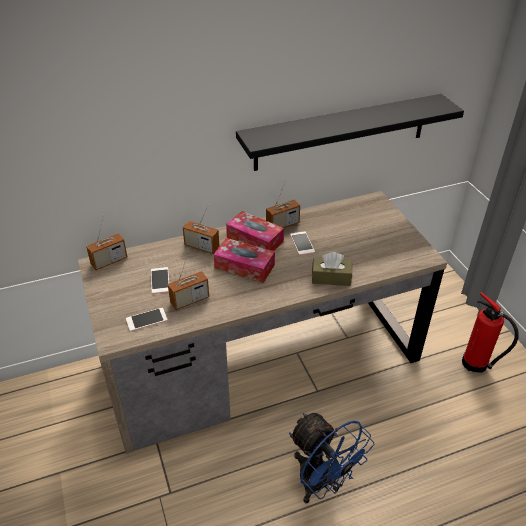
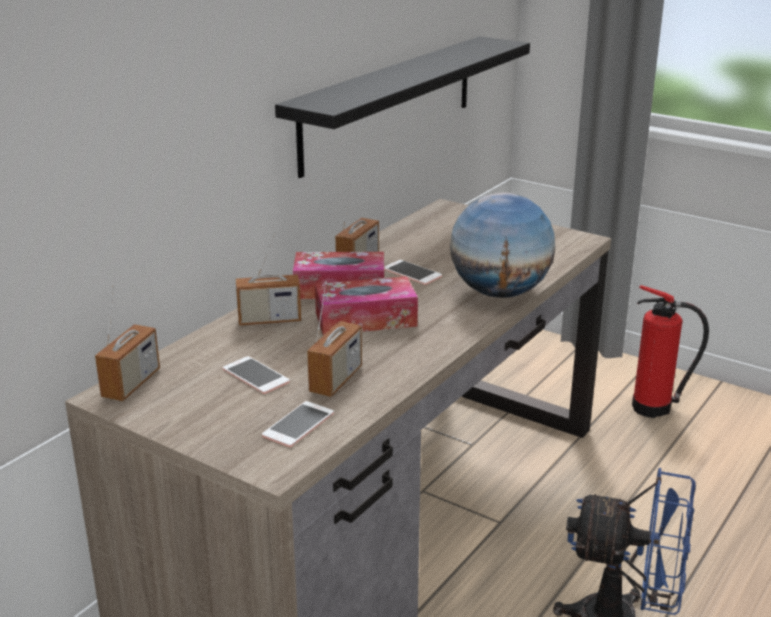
camera: 35 degrees left, 15 degrees down
(331, 278) = (499, 293): brown tissue box -> globe

